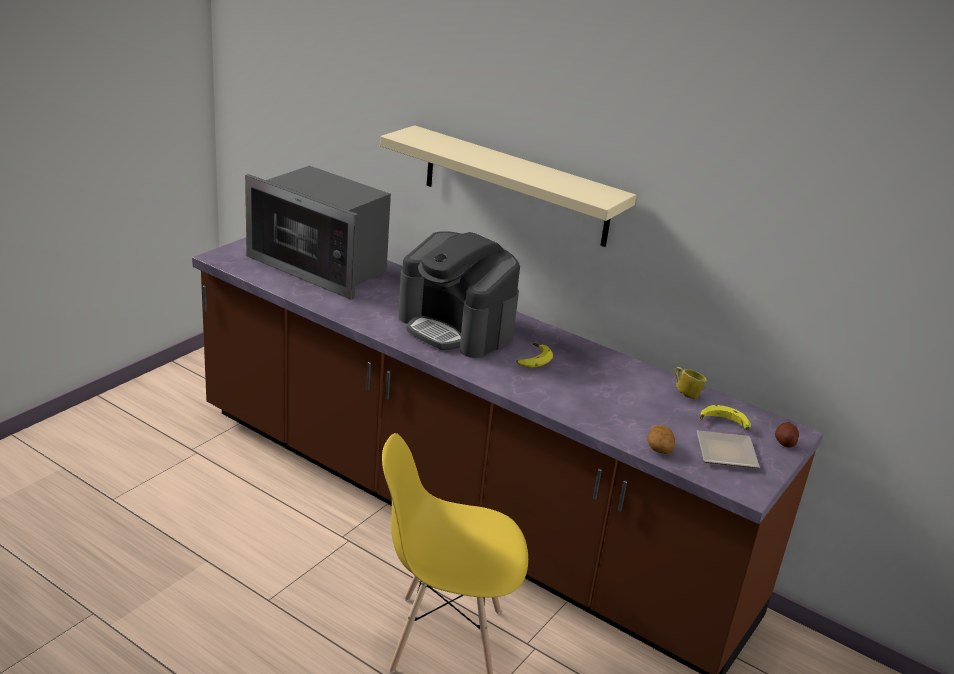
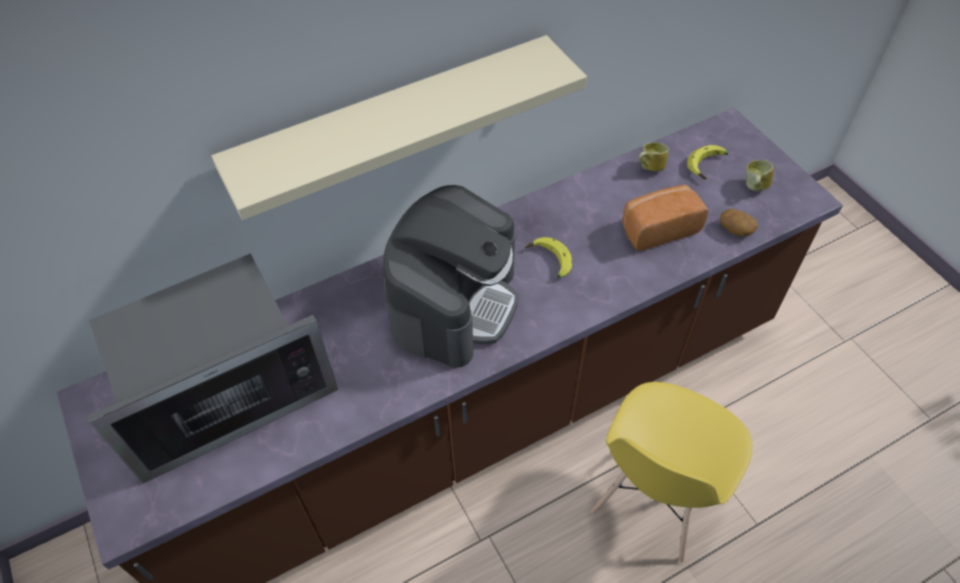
camera: 60 degrees left, 25 degrees up
(457, 328) = (454, 303): coffee machine -> coffee machine turned 45 degrees counterclockwise
(618, 406) = (658, 228): none -> bread
(724, 454) = (753, 187): plate -> mug
(784, 443) = (744, 139): potato -> none

